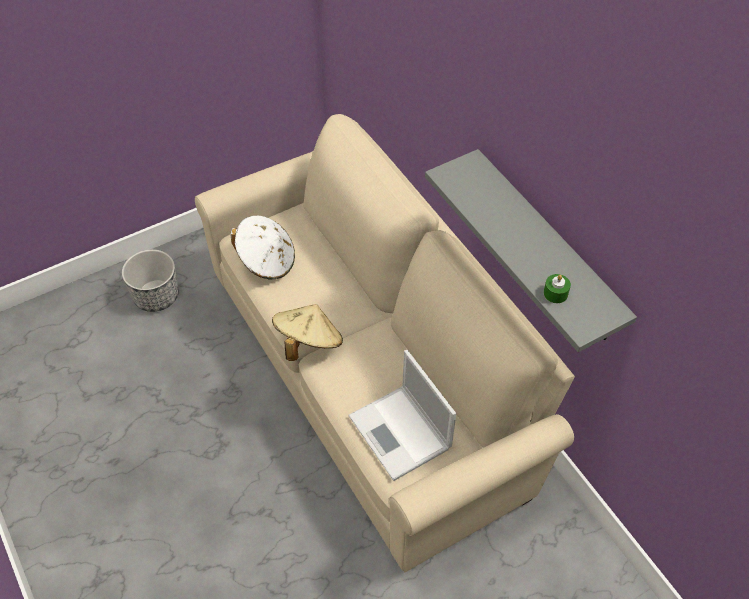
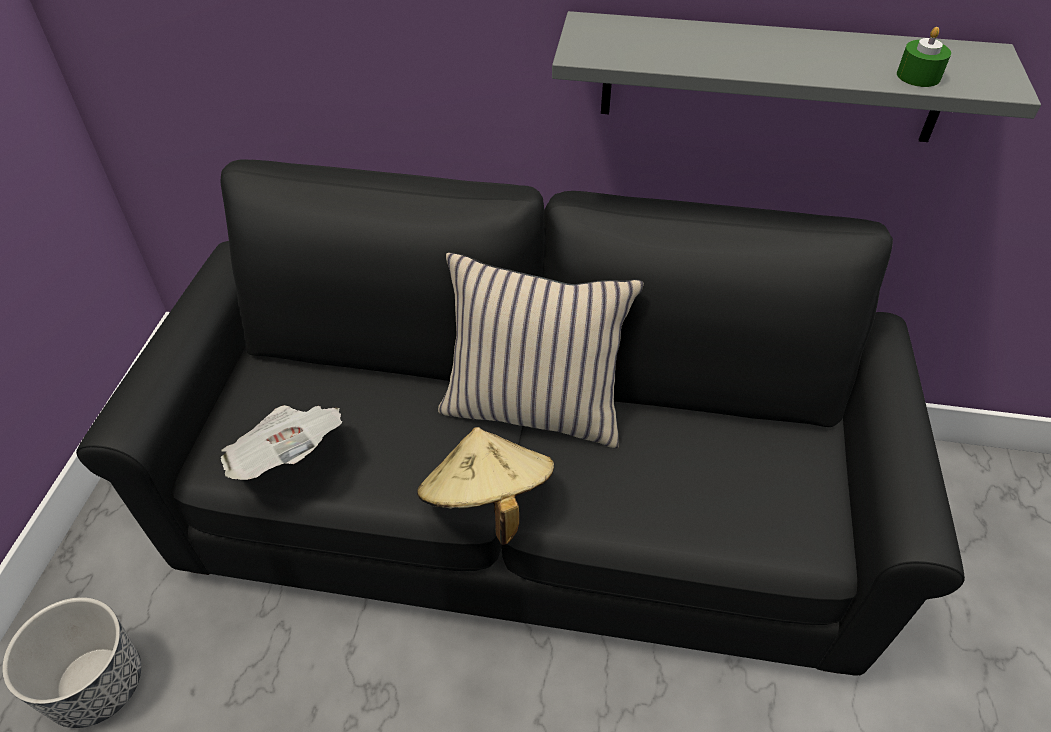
camera: 50 degrees left, 5 degrees down
(266, 261) = (287, 457): white hat -> newspaper
(374, 378) = (526, 506): beige sofa -> black sofa
(377, 324) = (533, 408): none -> beige pillow
(401, 433) = (739, 498): laptop -> none

